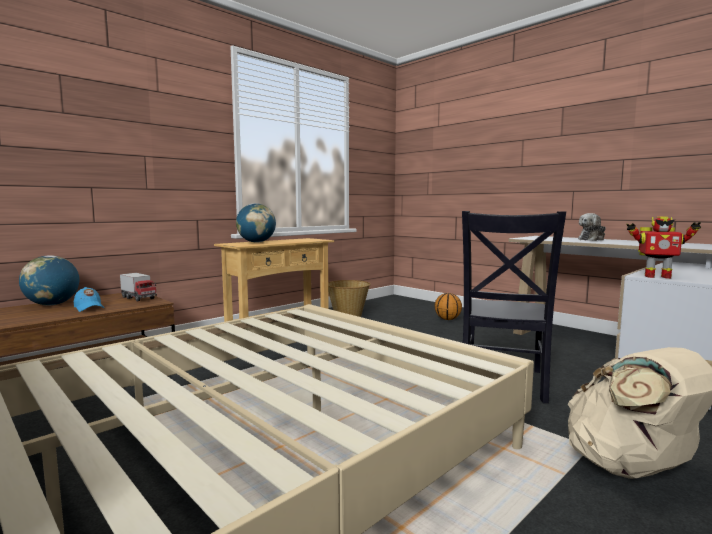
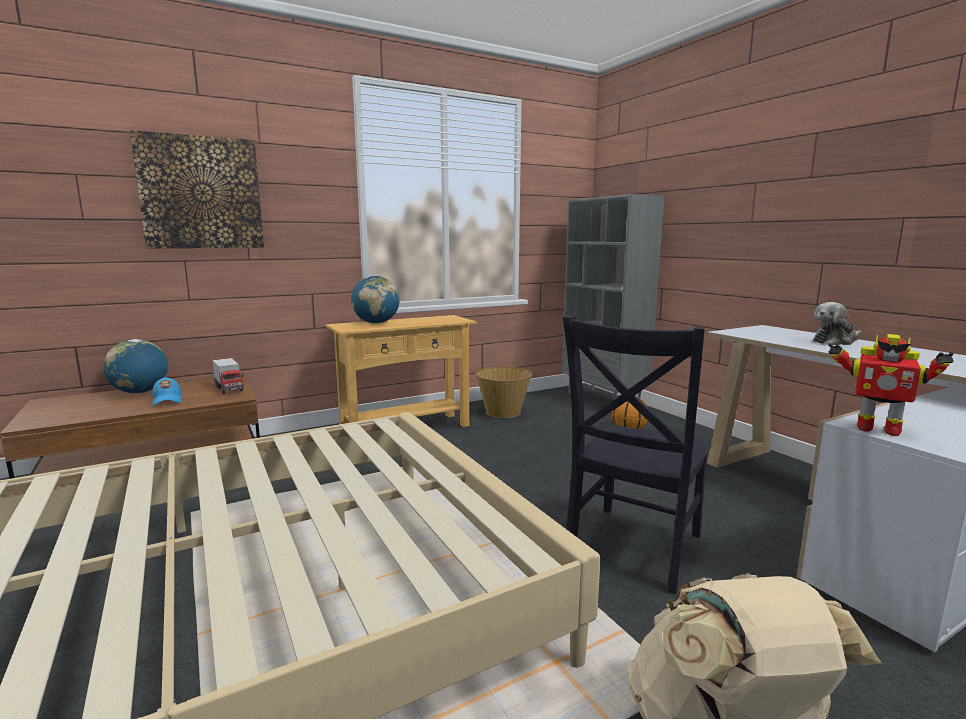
camera: 15 degrees right, 5 degrees up
(109, 129) = (201, 193): none -> picture
(416, 303) = (604, 400): none -> grey bookcase

